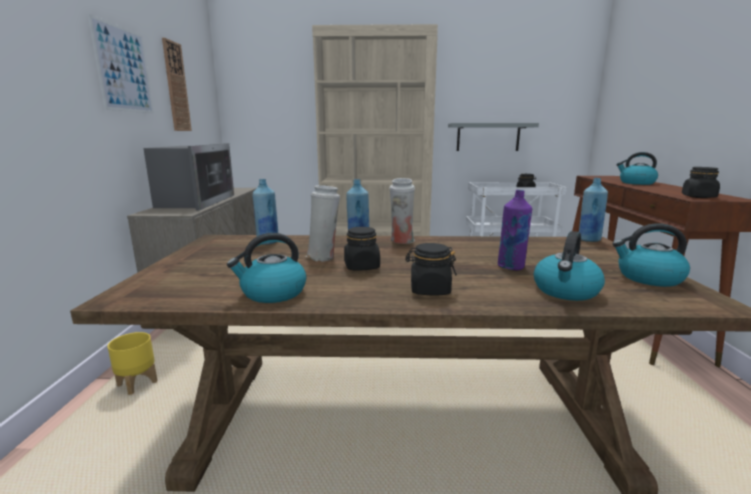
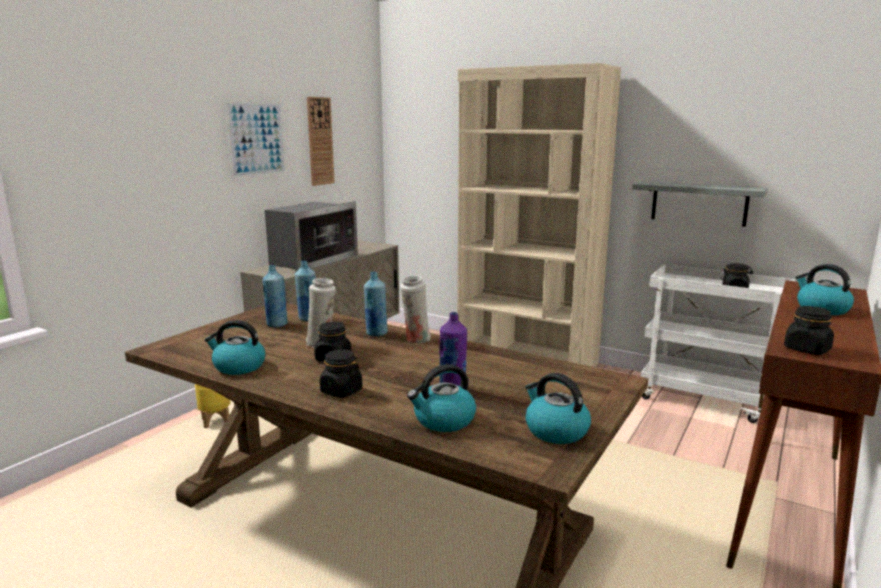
camera: 30 degrees right, 0 degrees up
(588, 239) = (616, 377): blue bottle -> blue bottle (277, 324)

